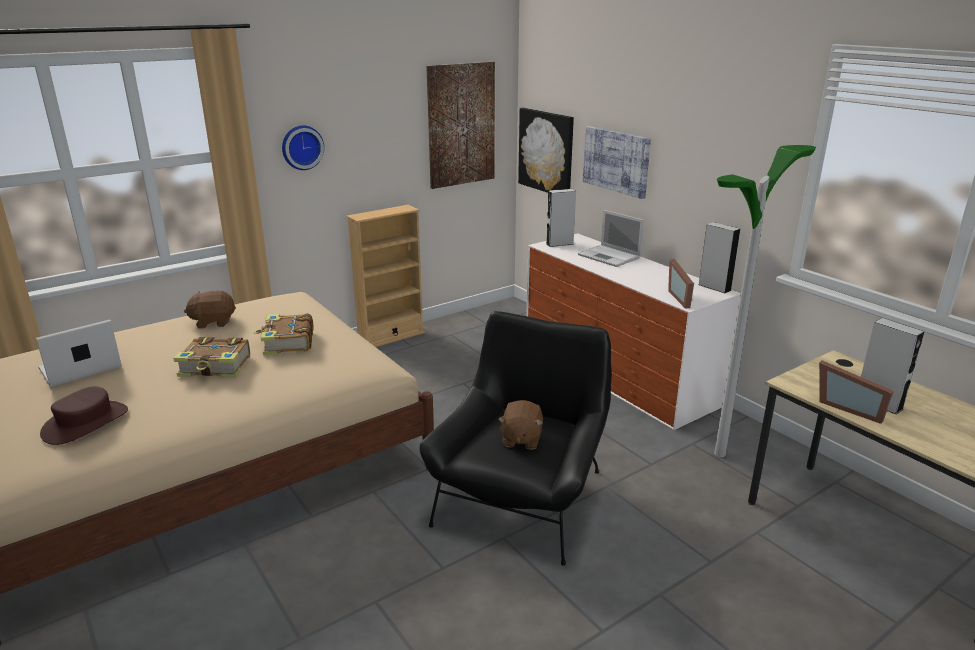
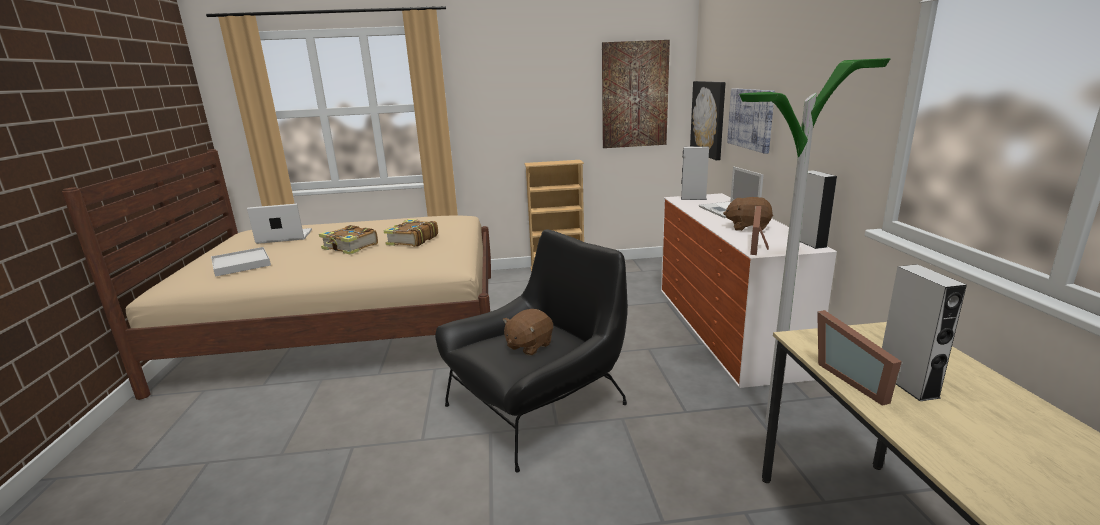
camera: 30 degrees right, 5 degrees down
(86, 423) = (241, 264): brown hat -> white tray
(213, 322) = (389, 224): brown plush toy -> brown plush toy (748, 227)
(301, 147) = (489, 105): wall clock -> none

